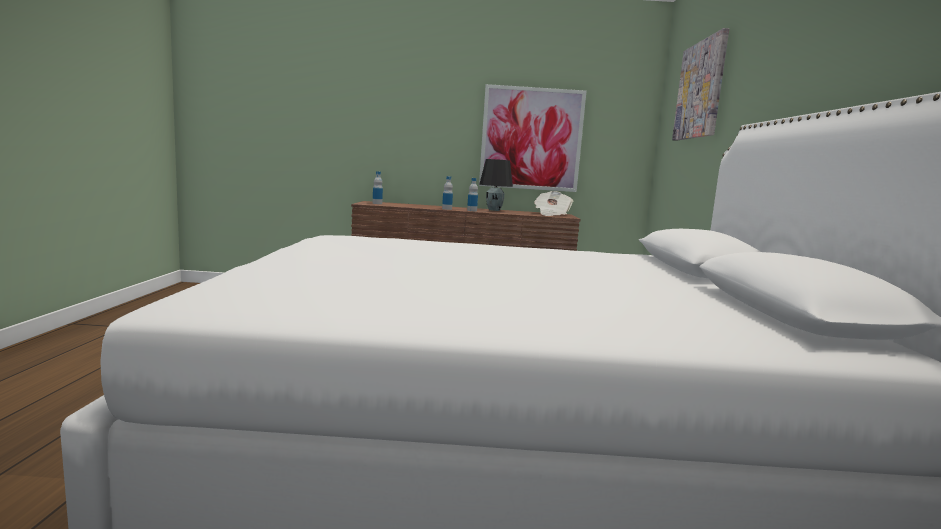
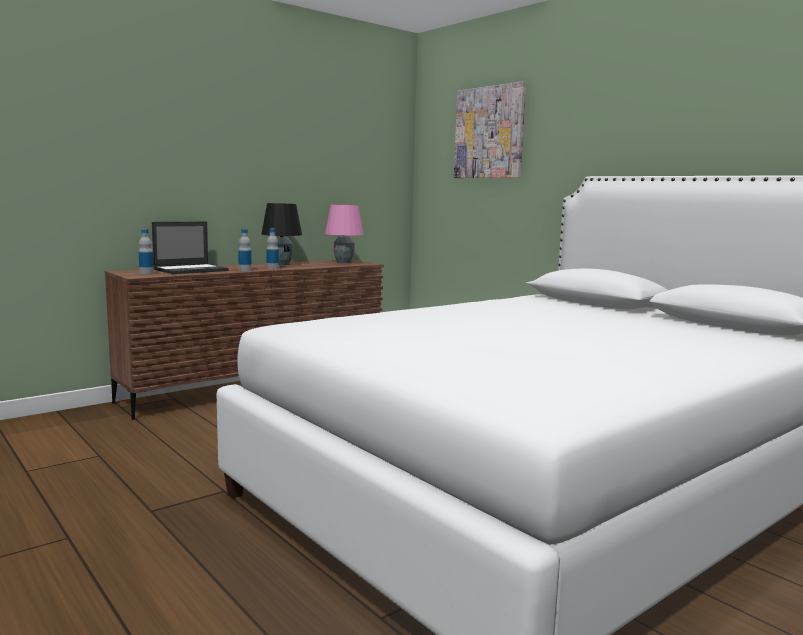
camera: 40 degrees left, 0 degrees up
(413, 205) = (191, 270): none -> laptop
(531, 139) = (303, 176): picture -> none
(551, 214) = (344, 262): newspaper -> pink table lamp

